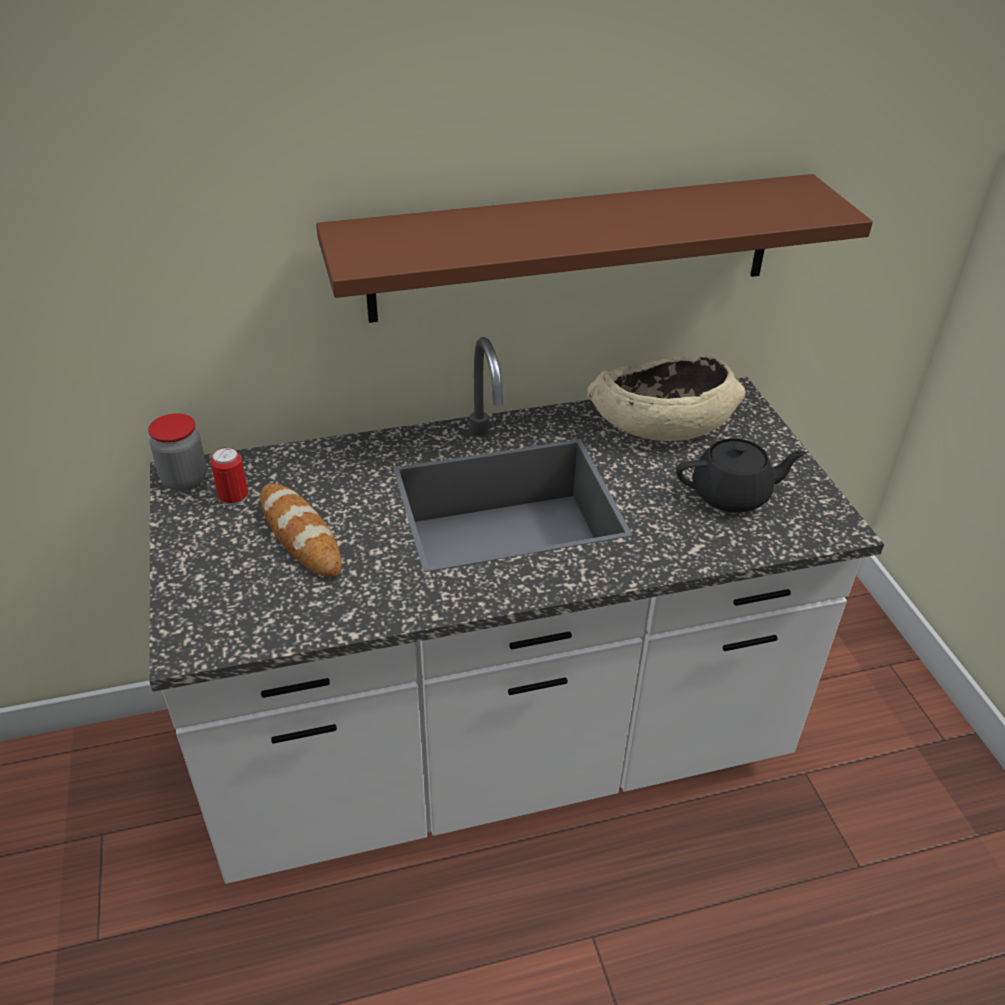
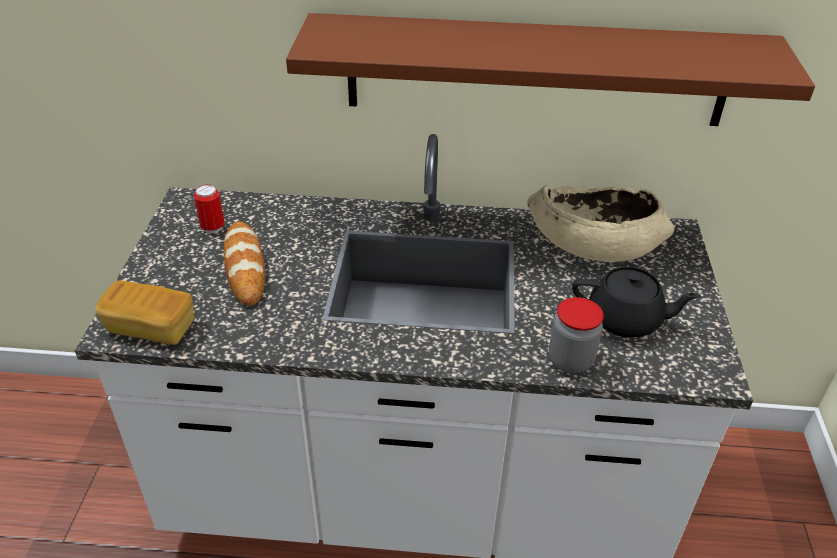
camera: 20 degrees right, 0 degrees up
(185, 480) = (186, 205): jar -> jar (570, 361)
(229, 630) = (151, 327): none -> bread

